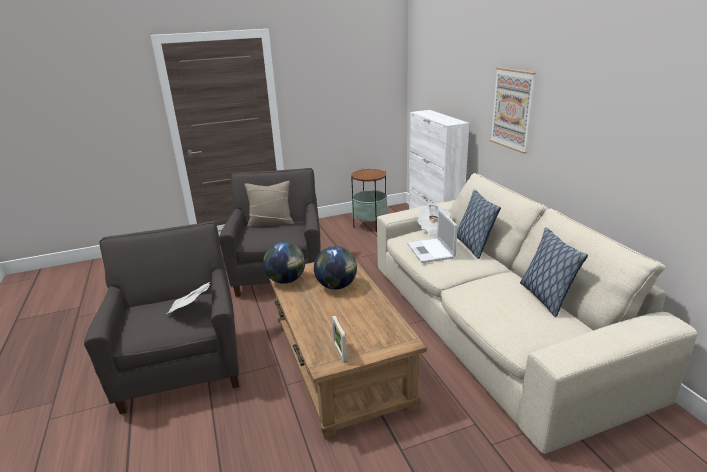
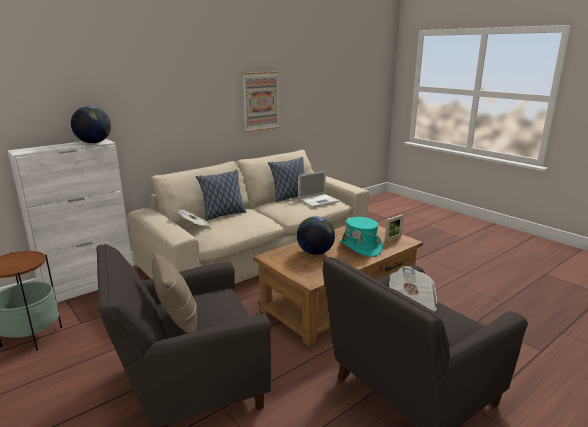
camera: 110 degrees left, 5 degrees down
(286, 280) = (320, 275): globe -> globe (94, 142)
(329, 318) = (361, 247): none -> turquoise hat
(431, 251) = (239, 225): laptop -> laptop (319, 200)
(512, 109) = (160, 109): picture -> picture (261, 101)

